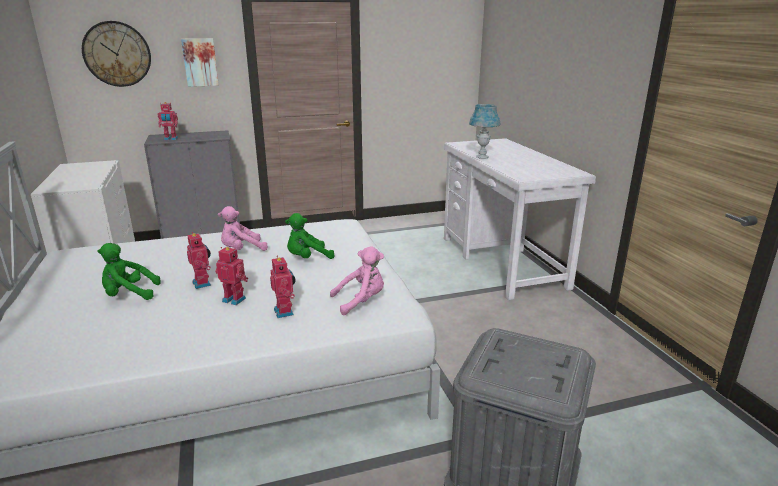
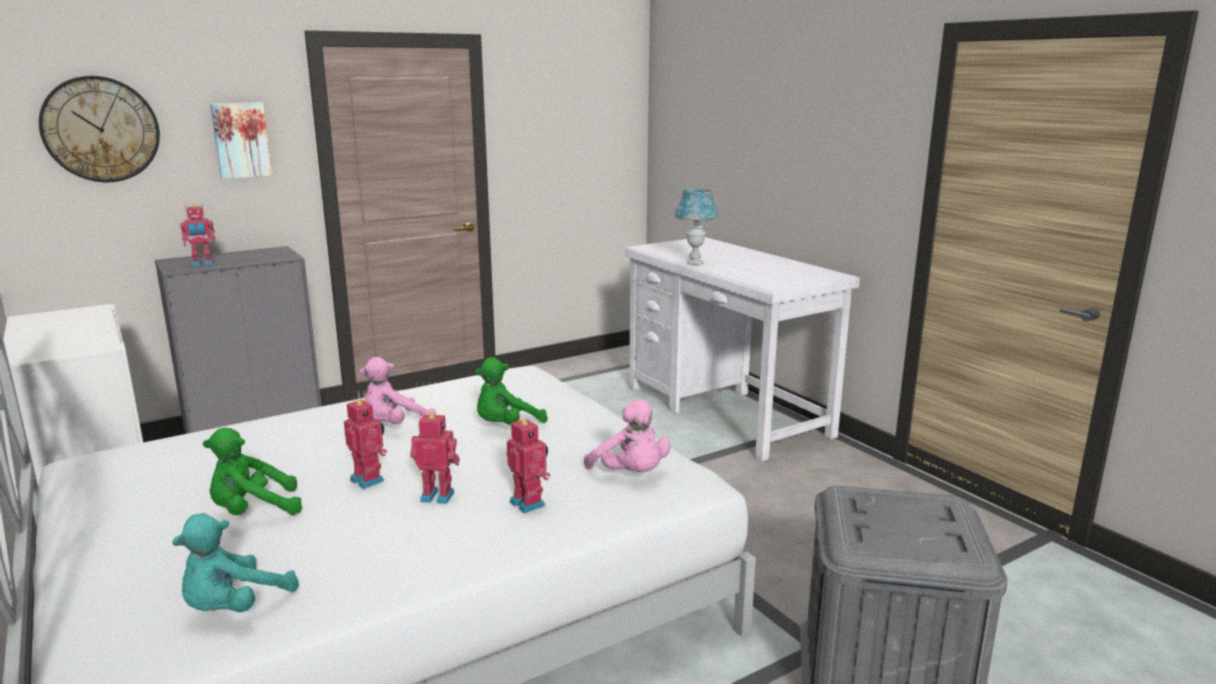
camera: 15 degrees left, 5 degrees down
(79, 352) = (234, 607): none -> turquoise plush toy
(361, 301) = (631, 474): pink plush toy -> pink plush toy turned 90 degrees clockwise

